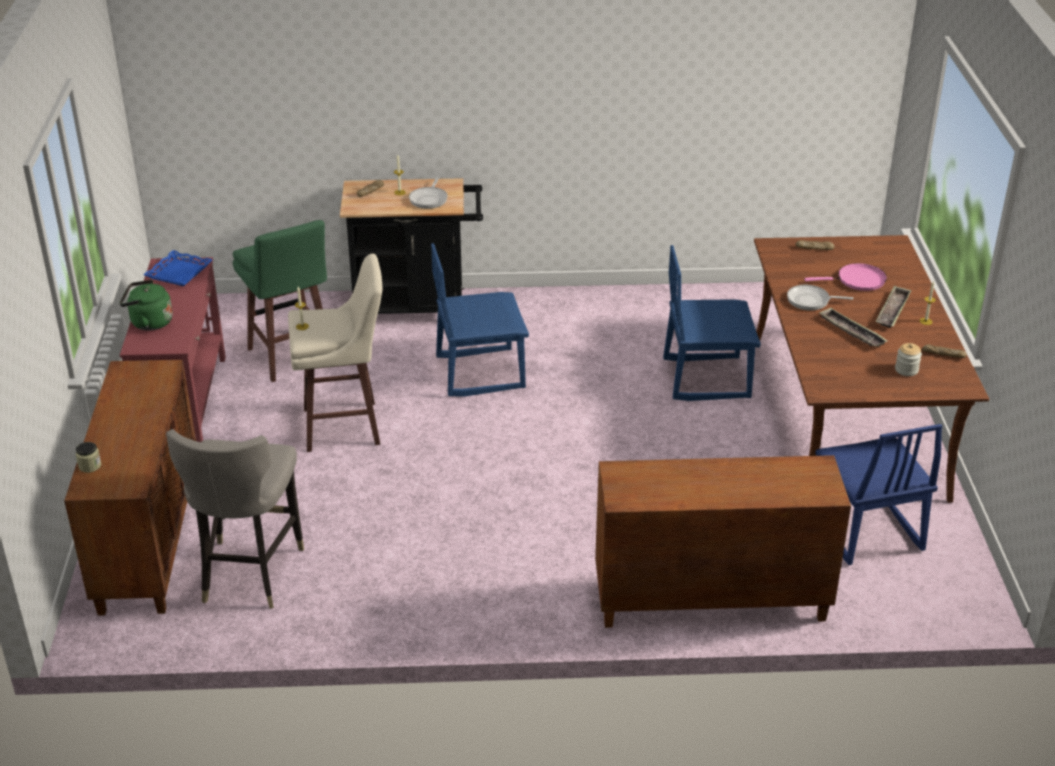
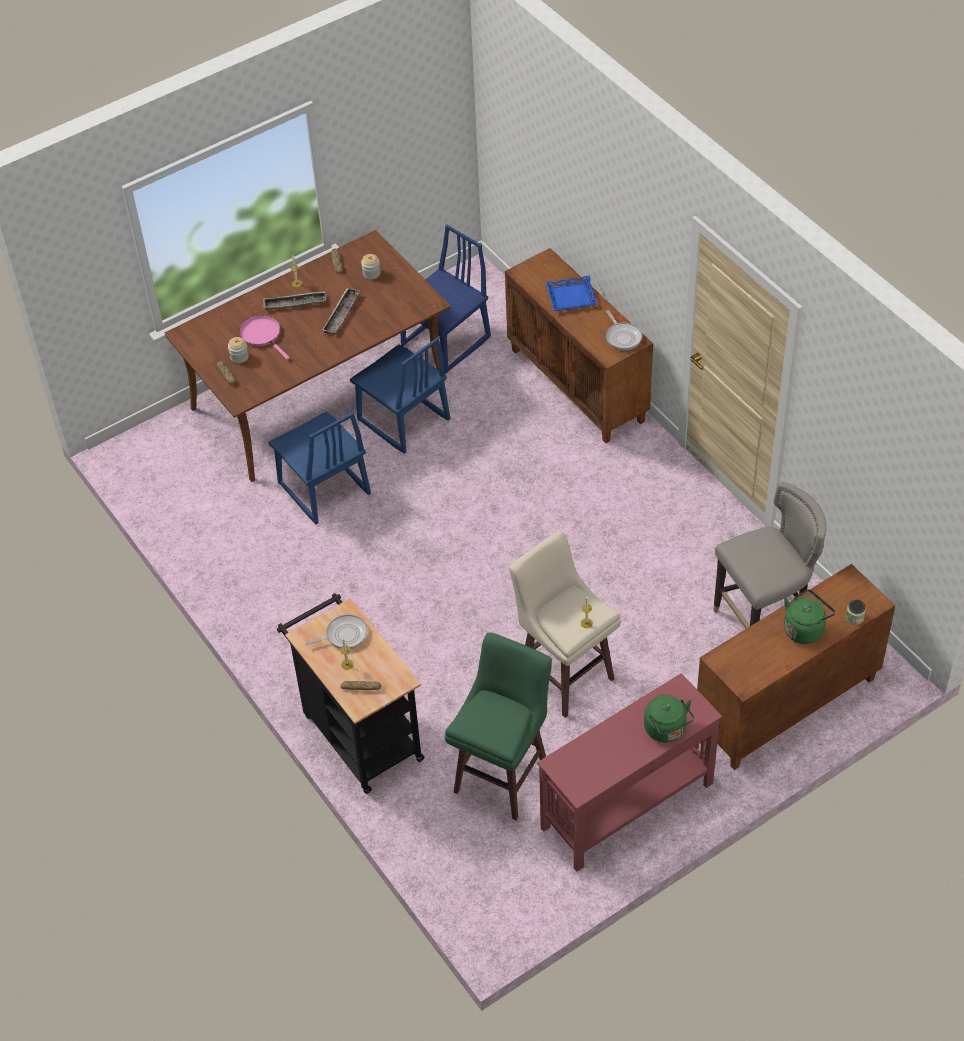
camera: 120 degrees left, 15 degrees up
(123, 430) = (805, 628): none -> green kettle
(179, 273) = (581, 766): blue tray -> blue tray (571, 297)
(480, 372) = (422, 632): blue chair -> blue chair (403, 421)
(811, 301) = (313, 348): frying pan -> frying pan (622, 337)
(834, 261) = (239, 357): none -> jar

